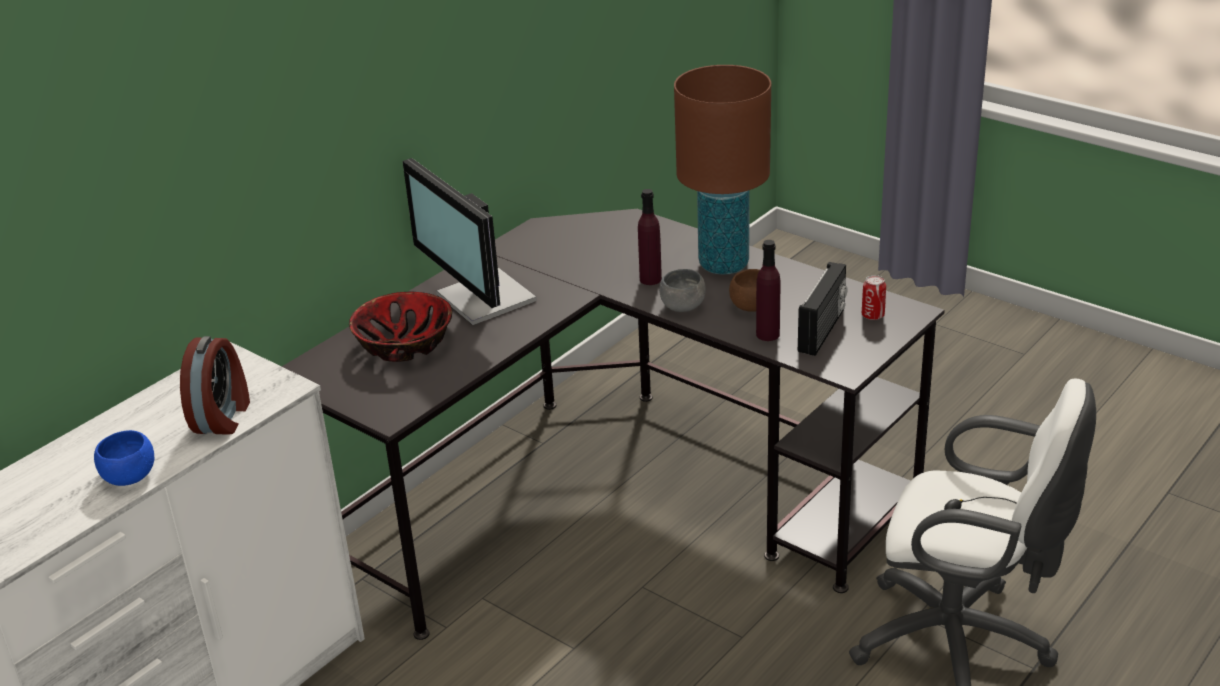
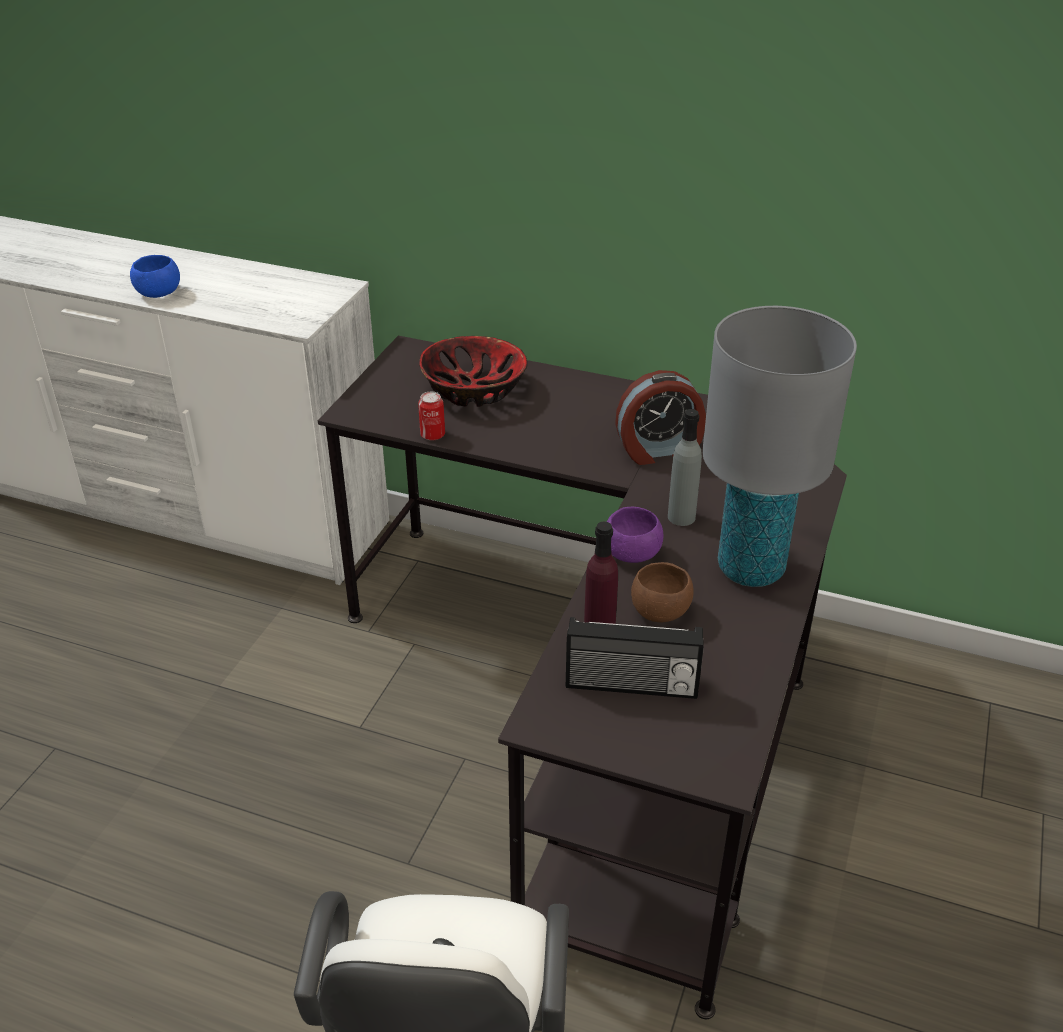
camera: 70 degrees right, 5 degrees up
(223, 417) = (248, 308): alarm clock -> alarm clock (659, 451)
(483, 300) = (578, 415): monitor -> none
(650, 279) = (681, 517): purple bottle -> grey bottle
(682, 306) = (632, 553): grey bowl -> purple bowl
(723, 264) = (750, 568): brown table lamp -> grey table lamp
(873, 315) = (693, 731): can -> can (432, 435)

